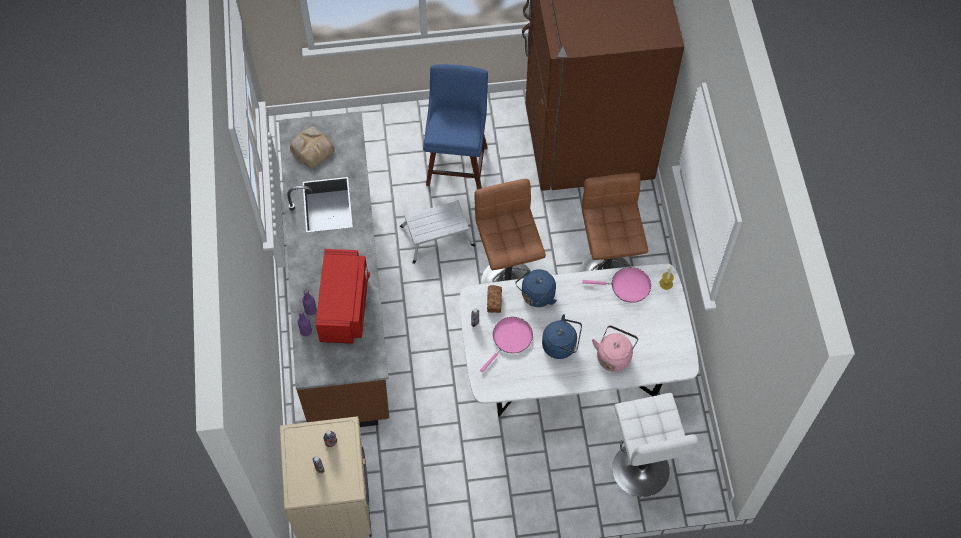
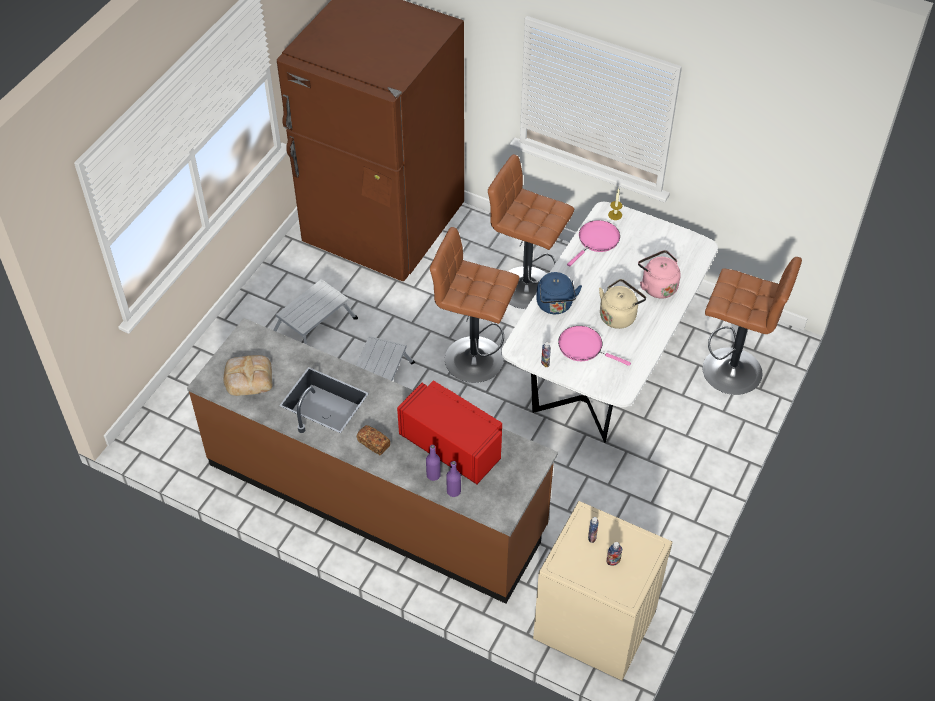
camera: 55 degrees left, 10 degrees down
(457, 163) = (315, 325): blue stool -> white step ladder
(494, 302) = (535, 337): bread -> bread (374, 444)
(510, 339) = (583, 347): pink frying pan -> pink frying pan turned 45 degrees counterclockwise
(561, 345) = (619, 315): blue kettle -> beige kettle
(640, 470) = (732, 372): white stool -> brown stool

